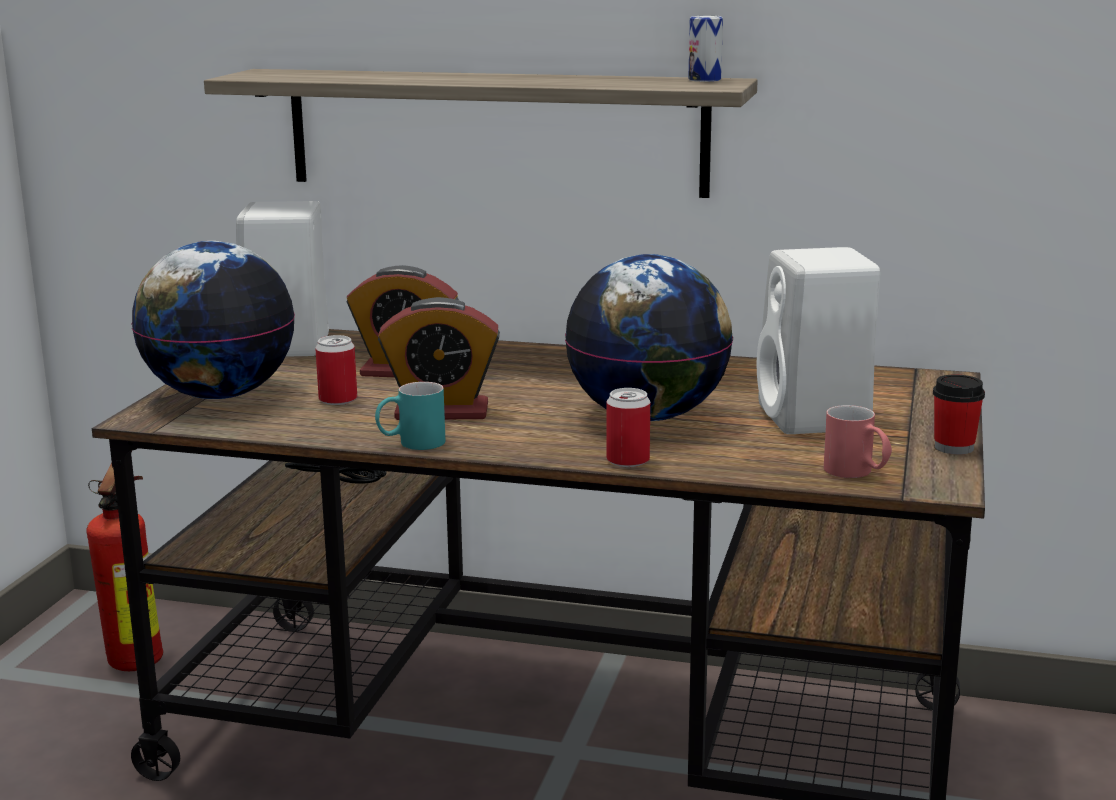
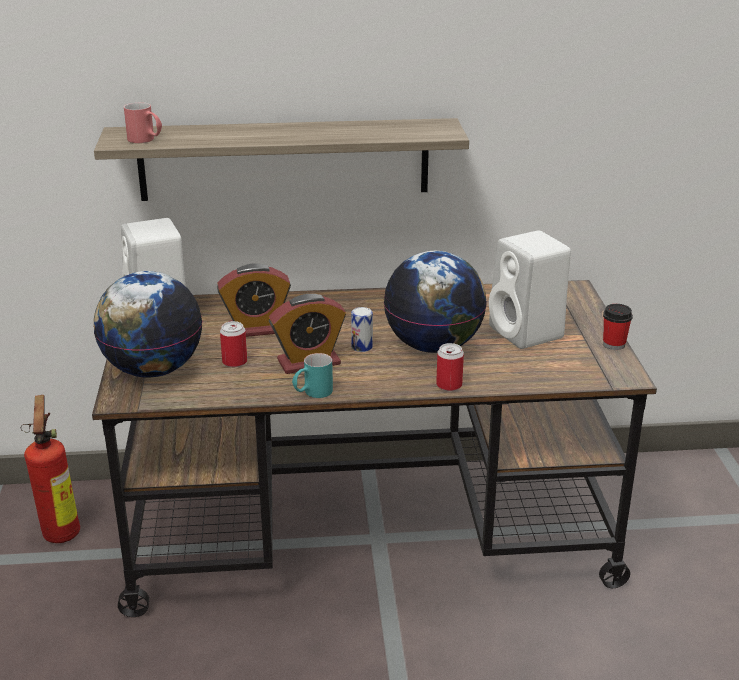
camera: 20 degrees left, 10 degrees up
(704, 79) = (430, 124): can -> can (362, 347)
(857, 473) = (578, 374): red mug -> red mug (146, 140)

